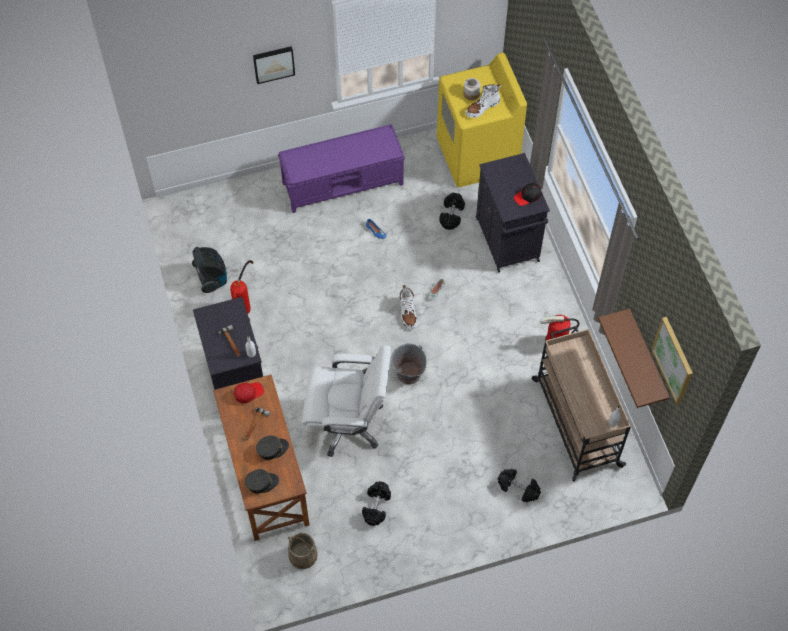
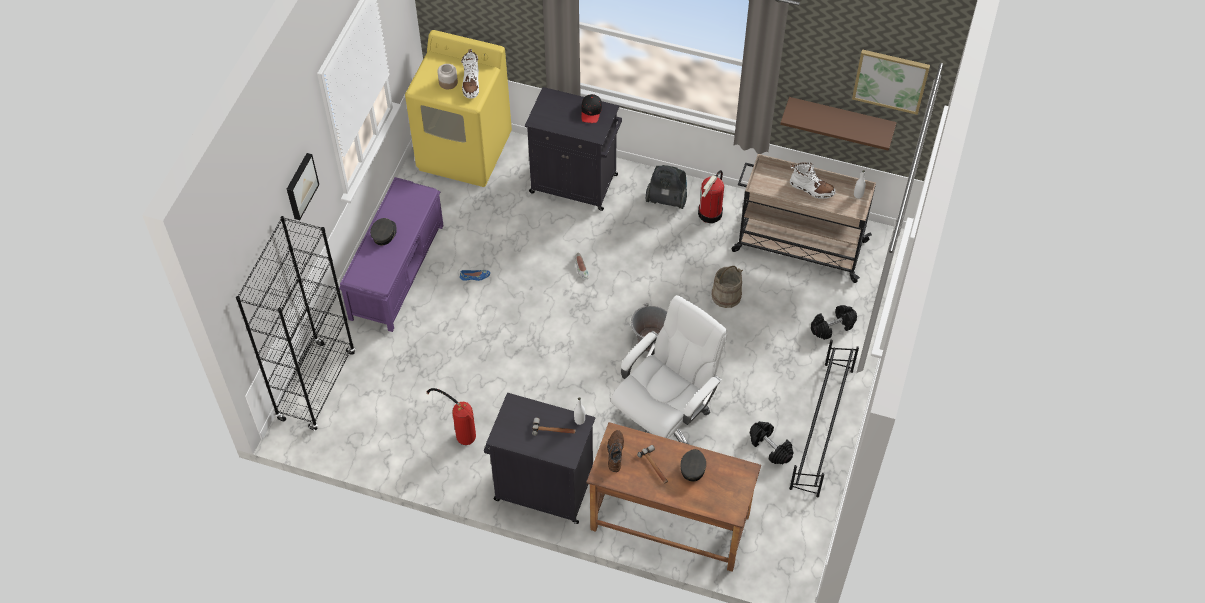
camera: 55 degrees left, 5 degrees down
(212, 278) = (406, 444): vacuum cleaner -> vacuum cleaner (666, 199)
(217, 199) = (317, 386): none -> black bookcase
(248, 393) = (614, 453): red cap -> brown shoe
(261, 483) = (723, 496): grey cap -> grey cap (384, 234)
(302, 555) = (777, 538): beige bucket -> beige bucket (726, 295)
(407, 313) = (586, 304): white boot -> white boot (811, 189)
(419, 532) = (821, 429): none -> black shoe rack
(452, 215) = (511, 209): black dumbbell -> none

